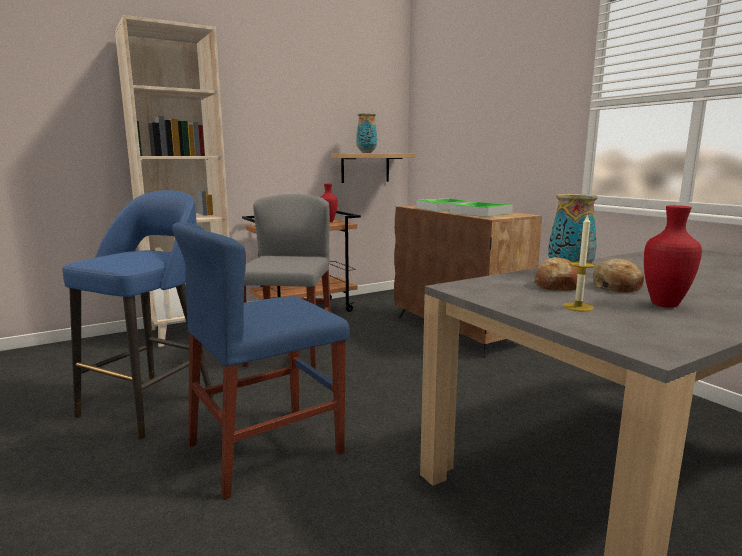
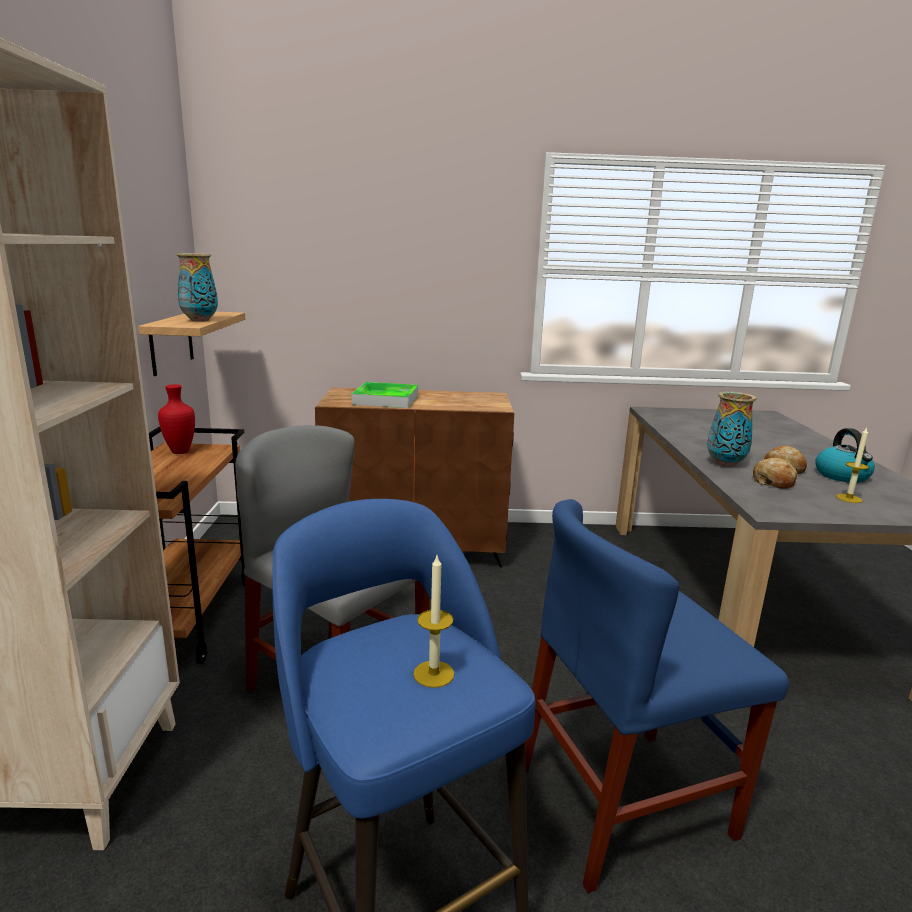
camera: 60 degrees left, 5 degrees up
(126, 258) = (433, 674): none -> candle
(266, 448) = (624, 802): blue chair -> blue chair turned 75 degrees clockwise
(480, 213) = (456, 401): tray -> none
(666, 305) = (842, 476): red vase -> kettle

